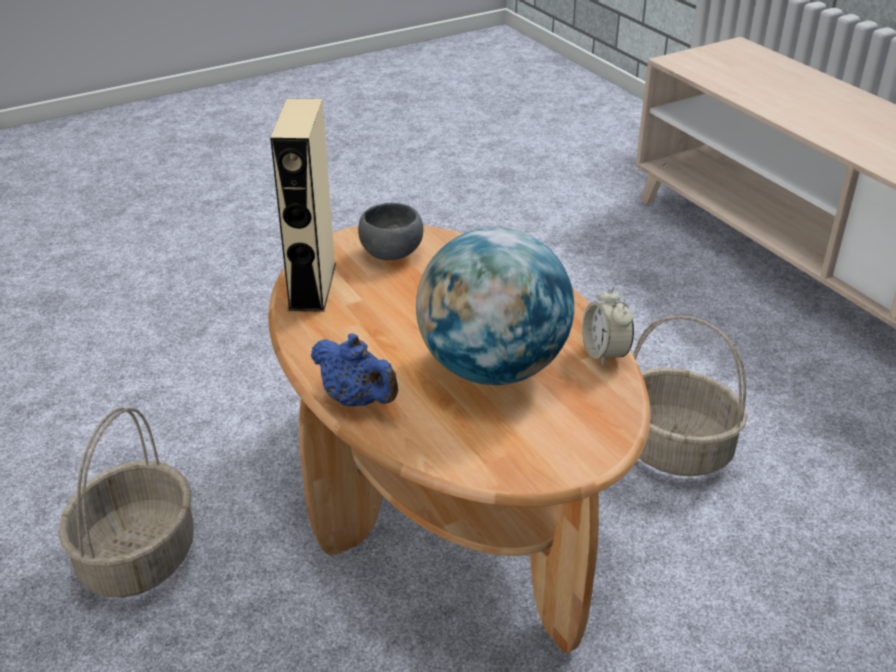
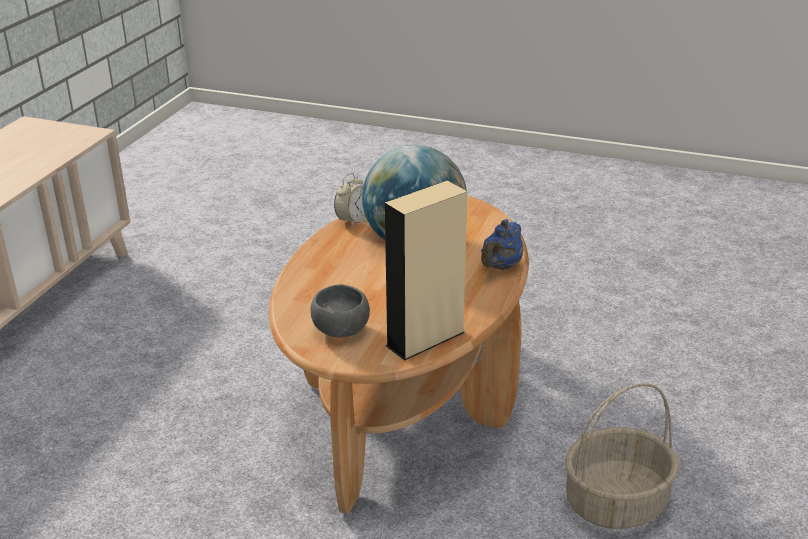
camera: 130 degrees left, 5 degrees down
(357, 400) = (501, 266): blue teapot -> blue teapot turned 150 degrees counterclockwise
(673, 449) = (252, 347): basket -> none

